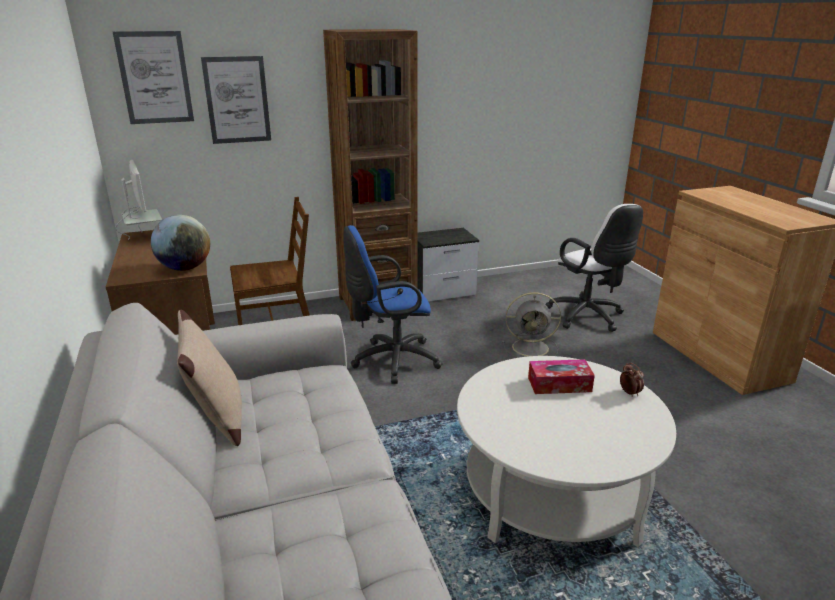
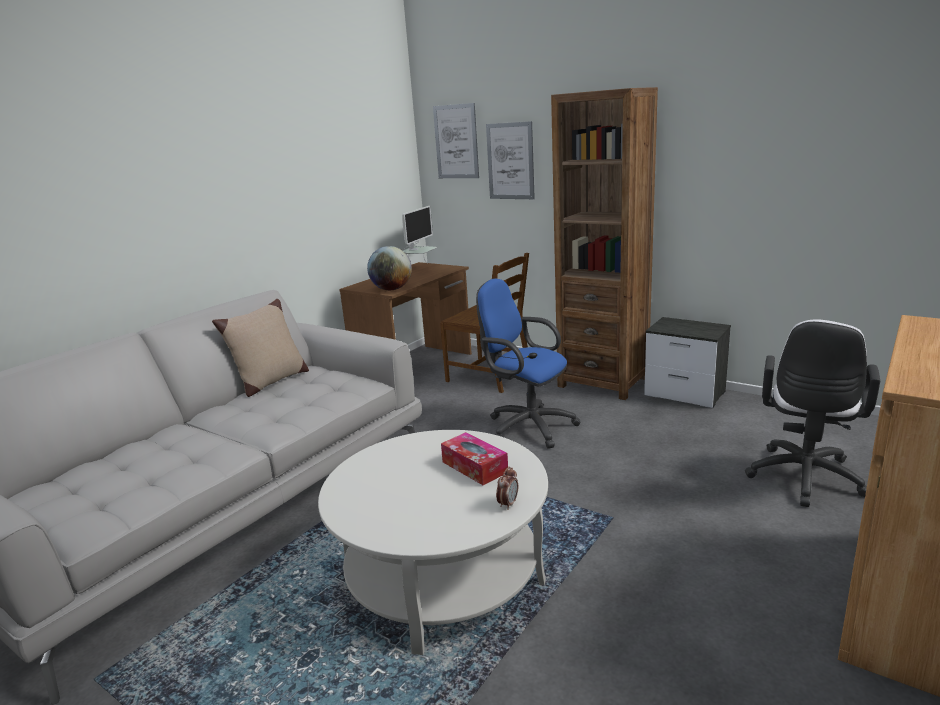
camera: 55 degrees right, 5 degrees down
(532, 348) = (667, 474): grey fan -> none

